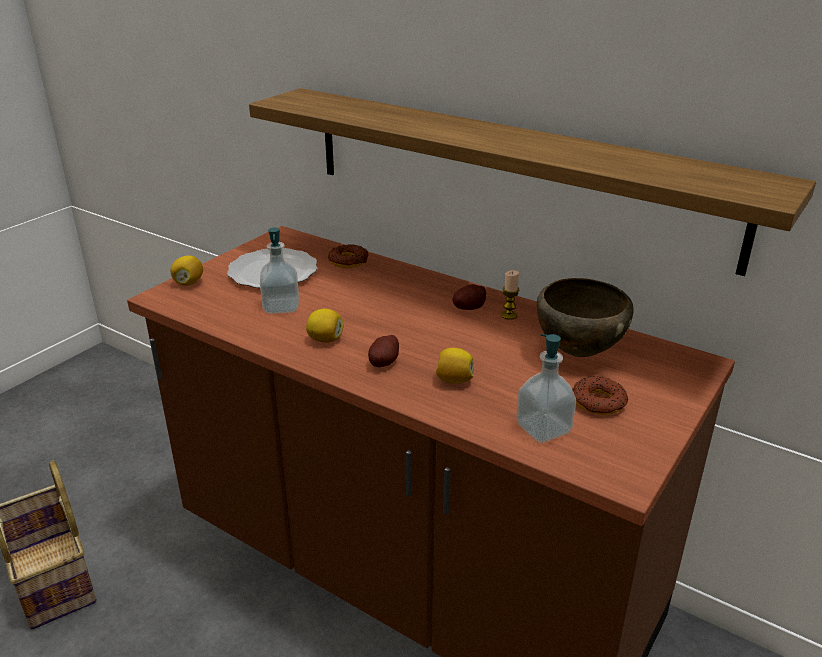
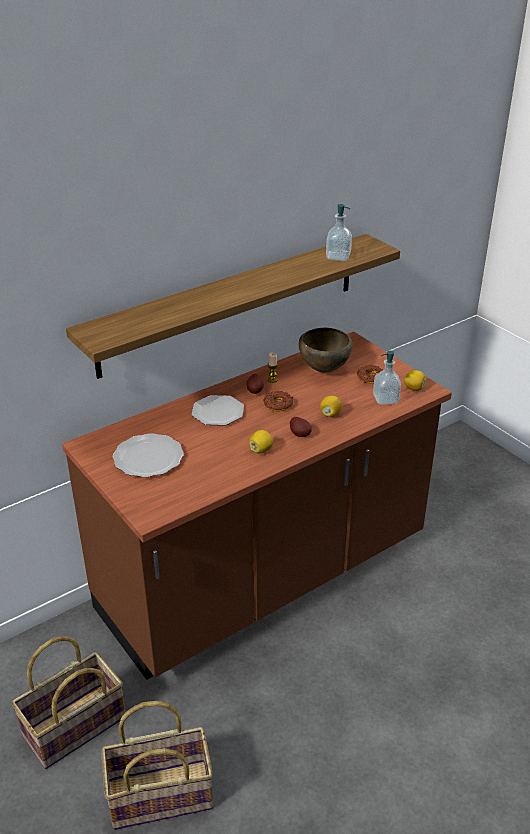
camera: 70 degrees left, 5 degrees up
(137, 485) = (75, 728): none -> basket
(189, 283) = (137, 500): lemon -> lemon (414, 388)
(281, 307) = (205, 461): soap dispenser -> soap dispenser (338, 257)
(348, 261) = (156, 422): donut -> donut (278, 404)
(395, 293) = (218, 412): none -> plate

